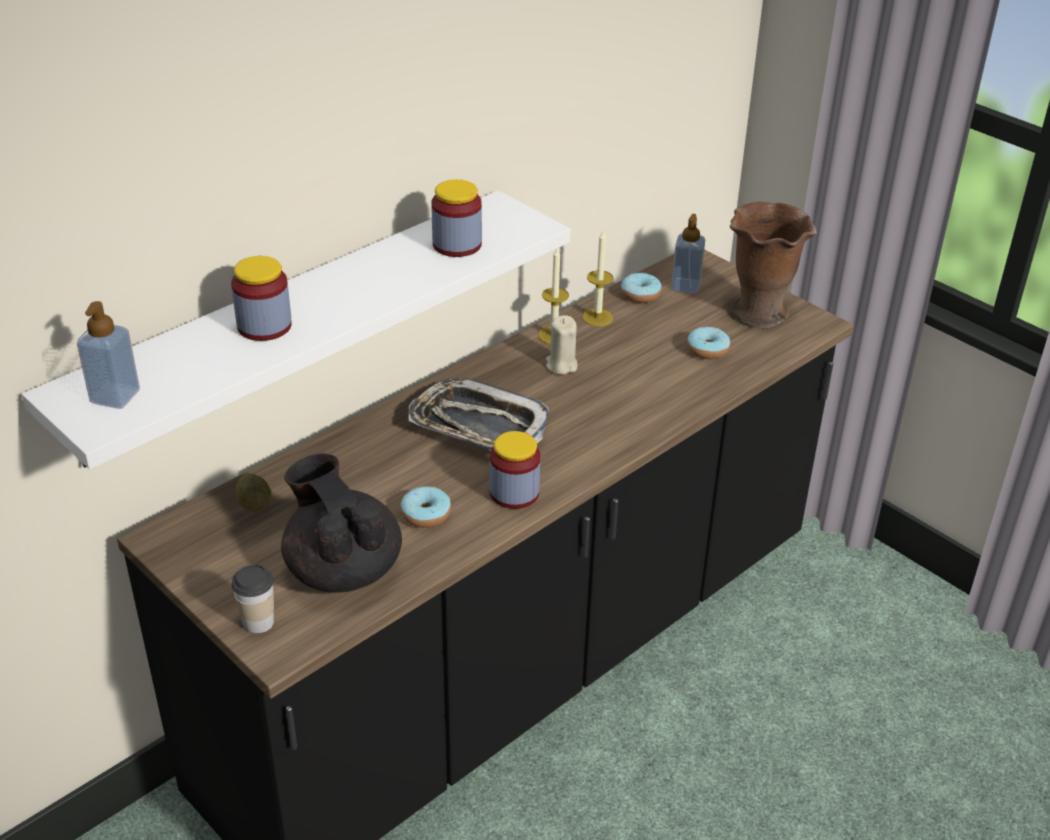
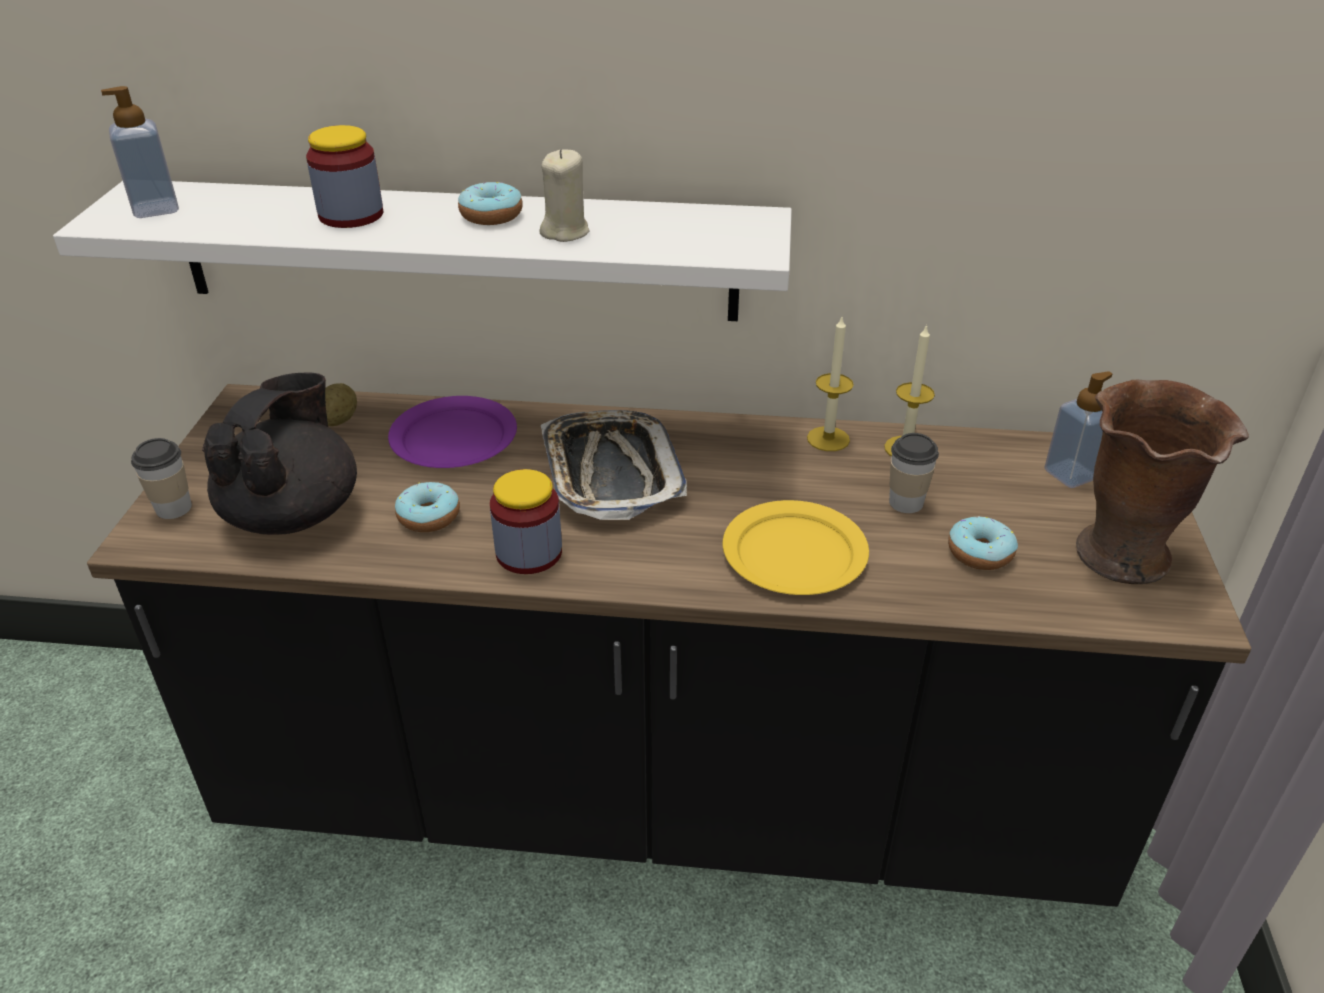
camera: 50 degrees right, 0 degrees up
(350, 466) = (452, 437): none -> purple plate
(457, 245) = (642, 231): jar -> none
(561, 365) = (785, 470): beige candle -> beige candle (565, 232)
(635, 404) = (794, 554): none -> yellow plate
(640, 295) = (996, 453): donut -> donut (491, 215)
(641, 346) = (906, 502): none -> cup

